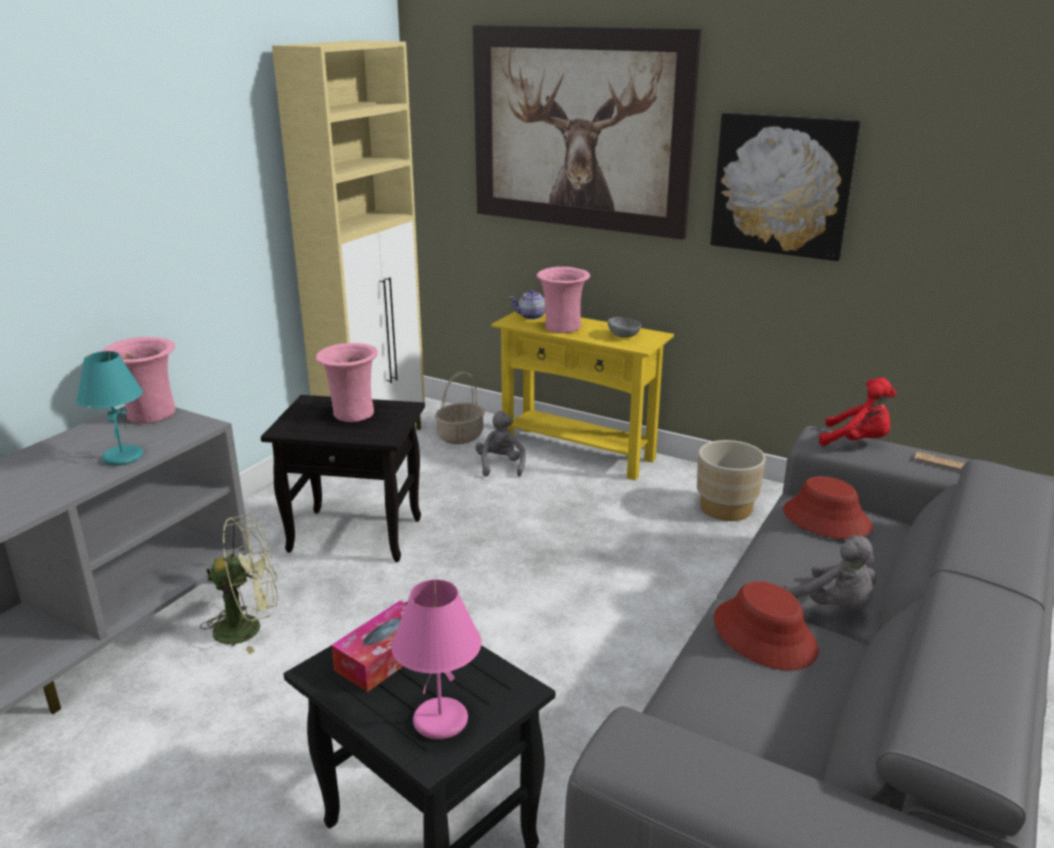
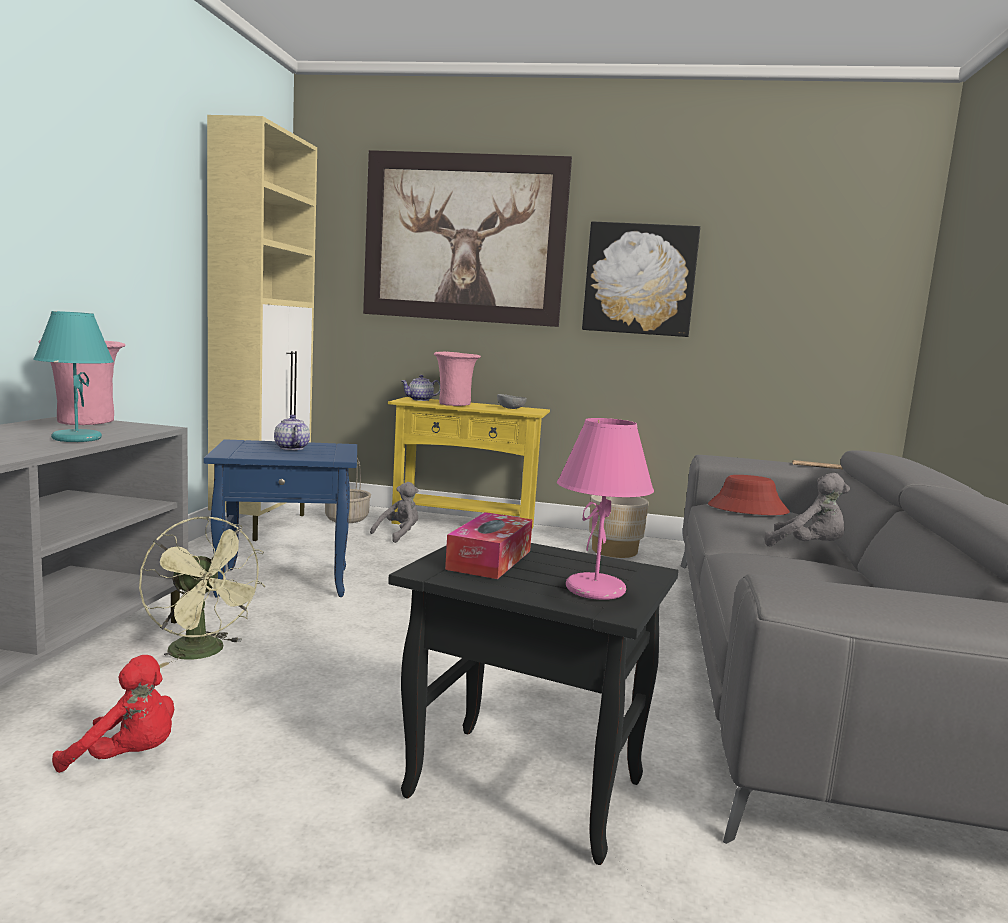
camera: 20 degrees left, 15 degrees down
(248, 628) = (204, 653): green fan -> green fan turned 75 degrees clockwise
(351, 414) = (291, 448): pink vase -> teapot
(358, 534) = (286, 581): black side table -> blue side table
(500, 465) = (398, 534): grey plush toy -> grey plush toy turned 60 degrees clockwise
(765, 635) = (777, 561): red hat -> none
(857, 442) = (743, 459): red plush toy -> red plush toy (127, 757)

